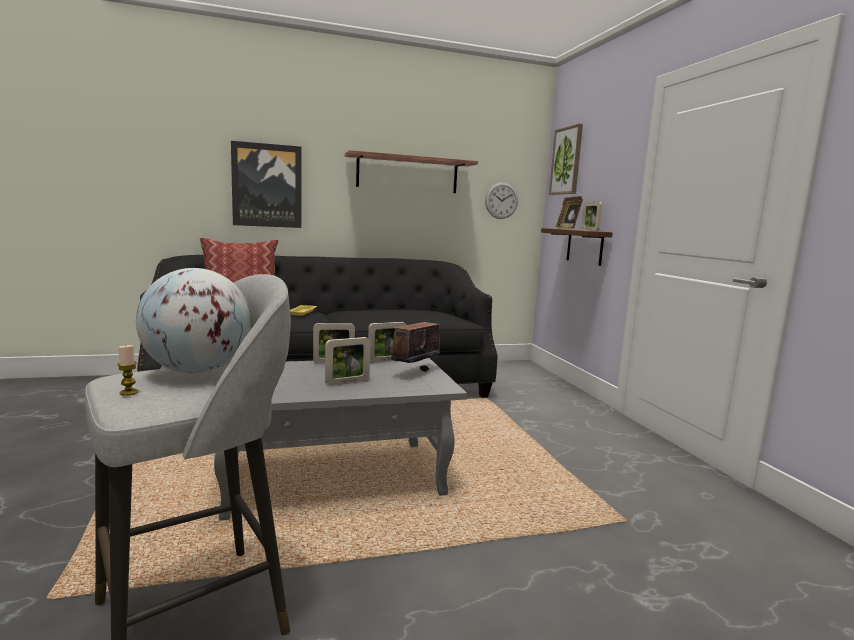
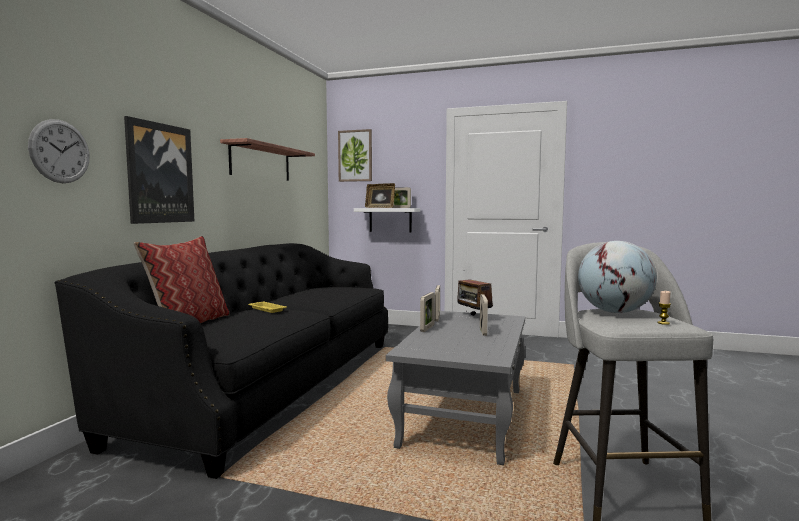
camera: 55 degrees left, 5 degrees down
(501, 200) = (310, 186): wall clock -> wall clock (60, 151)
(585, 246) = (390, 220): brown shelf -> white shelf

